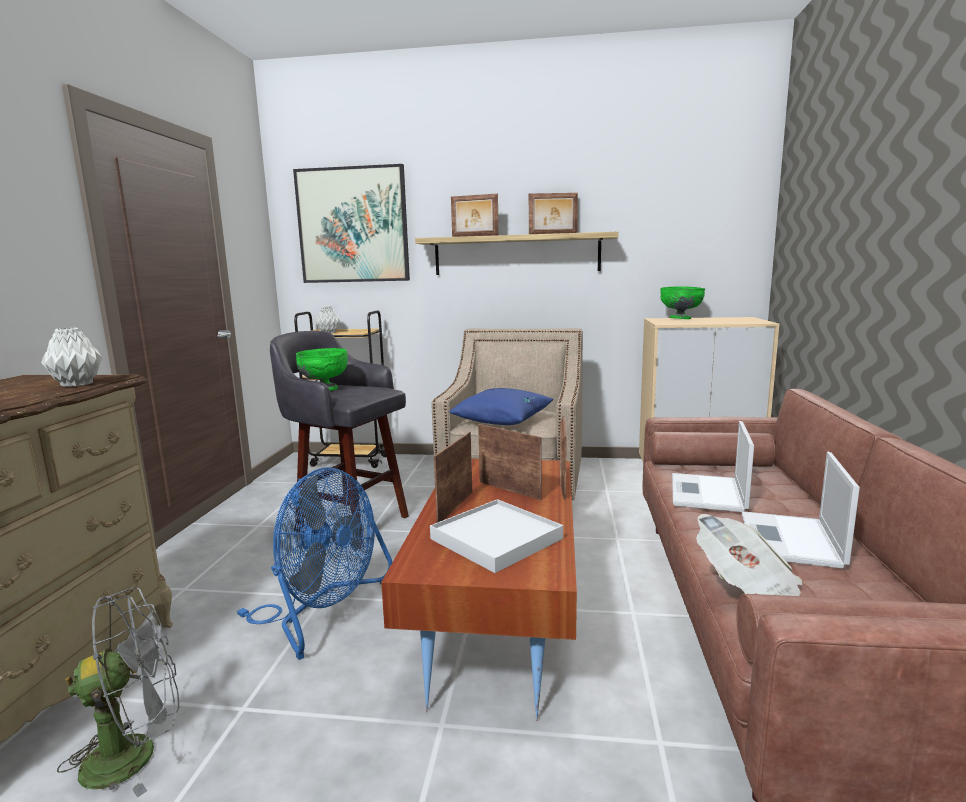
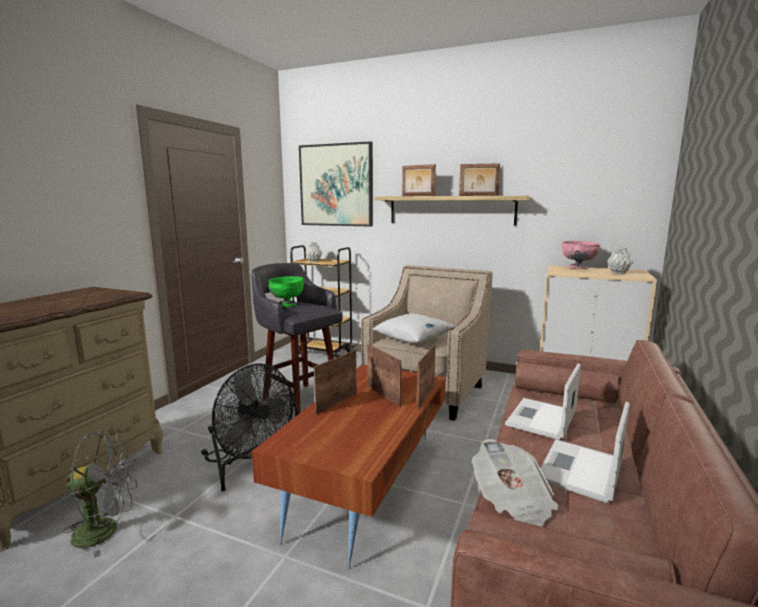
camera: 15 degrees right, 0 degrees up
(78, 384) = (108, 297): grey vase -> grey vase (618, 273)
(320, 613) = (250, 461): blue fan -> black fan
(496, 539) = (347, 432): white tray -> none
(502, 421) = (413, 339): blue pillow -> grey pillow
(680, 318) = (578, 268): green bowl -> pink bowl

